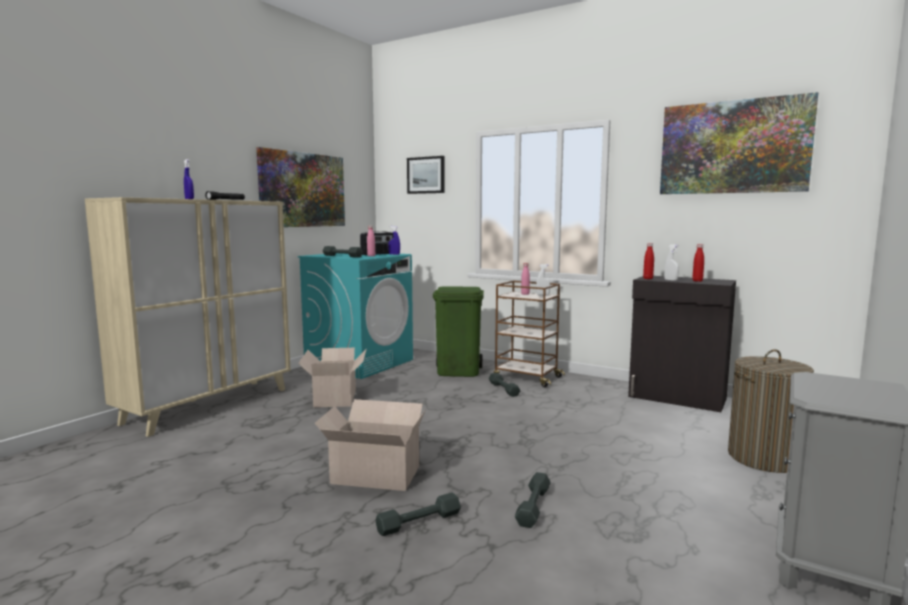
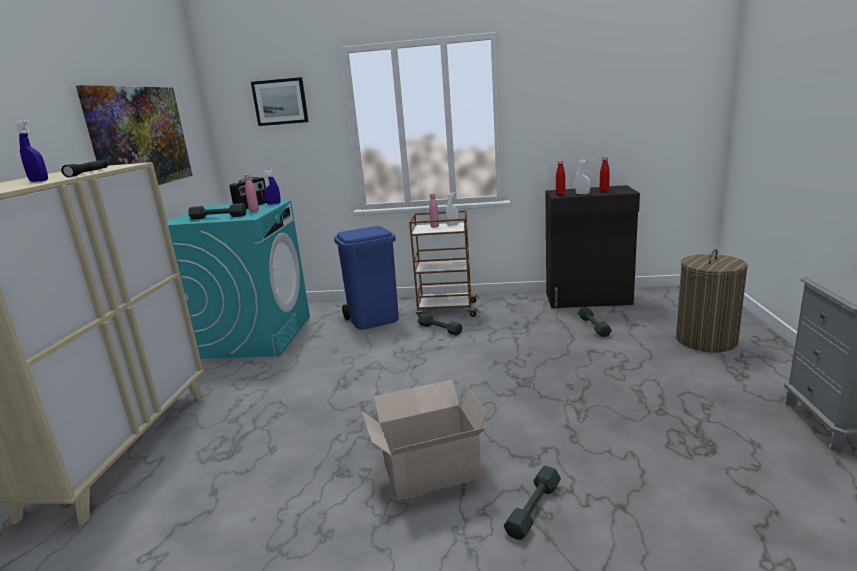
camera: 25 degrees left, 10 degrees up
(336, 397) = (276, 388): cardboard box -> none
(459, 371) = (374, 319): green trash can -> blue trash can
(533, 506) = (605, 449): grey dumbbell -> grey dumbbell (593, 326)
(733, 147) = (618, 59): picture -> none

